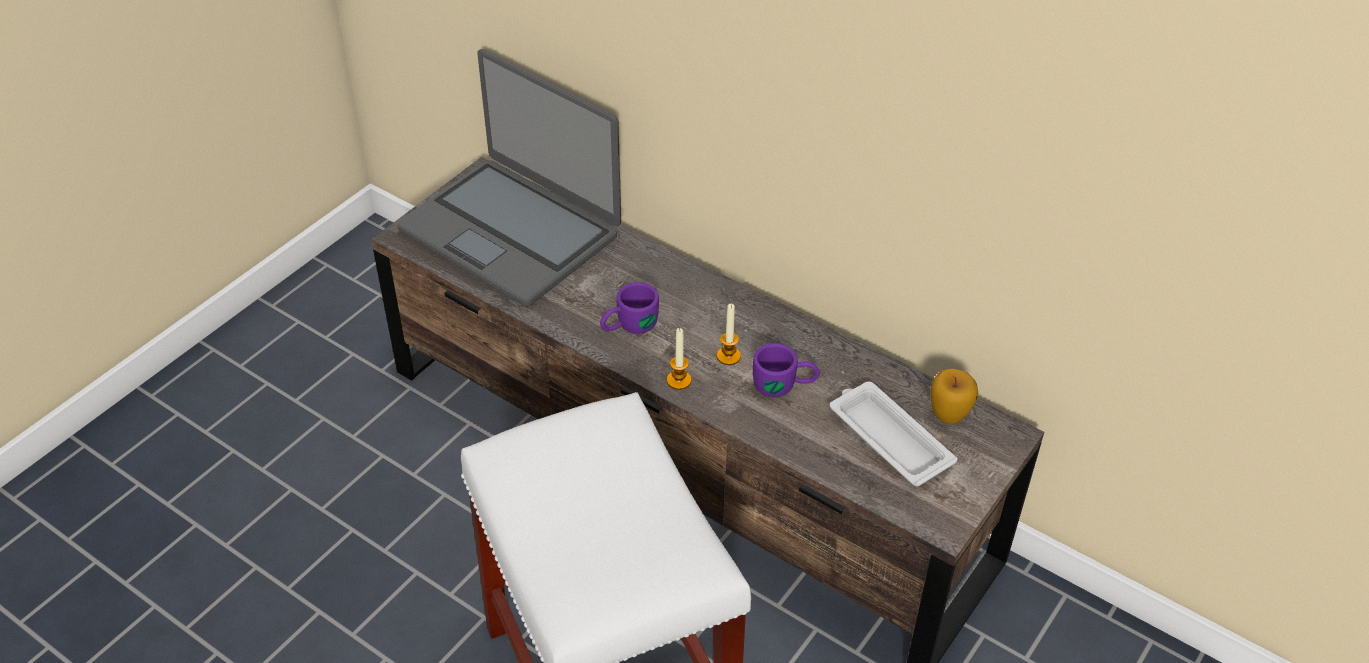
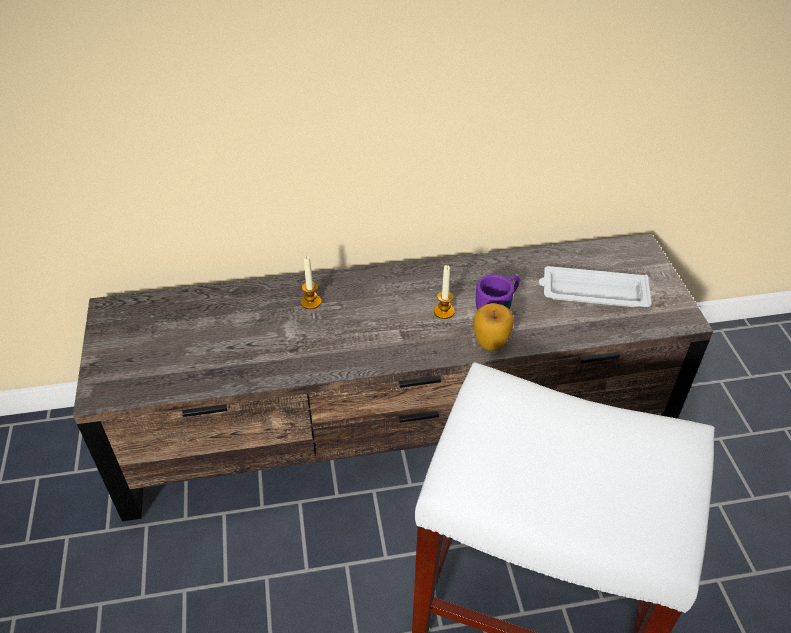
camera: 45 degrees left, 0 degrees up
(511, 231) = (186, 333): laptop -> none
(628, 326) = (357, 338): purple mug -> none
(679, 380) = (436, 348): candle -> candle (311, 302)
(949, 414) = (600, 257): apple -> apple (491, 342)

